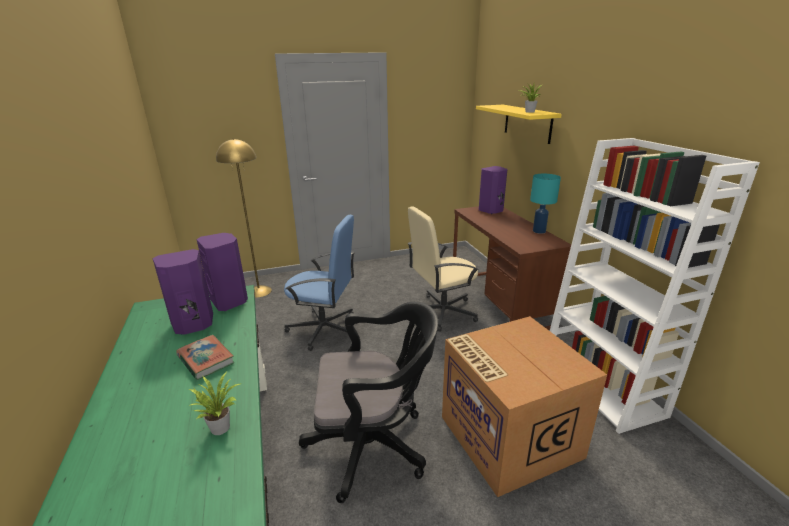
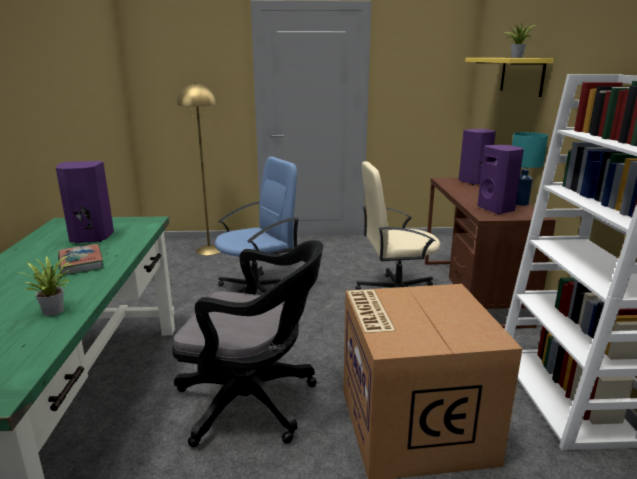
camera: 15 degrees right, 5 degrees down
(230, 301) = (136, 225): purple speaker -> purple speaker (497, 209)
(324, 329) = (257, 291): blue office chair -> blue office chair turned 60 degrees counterclockwise

